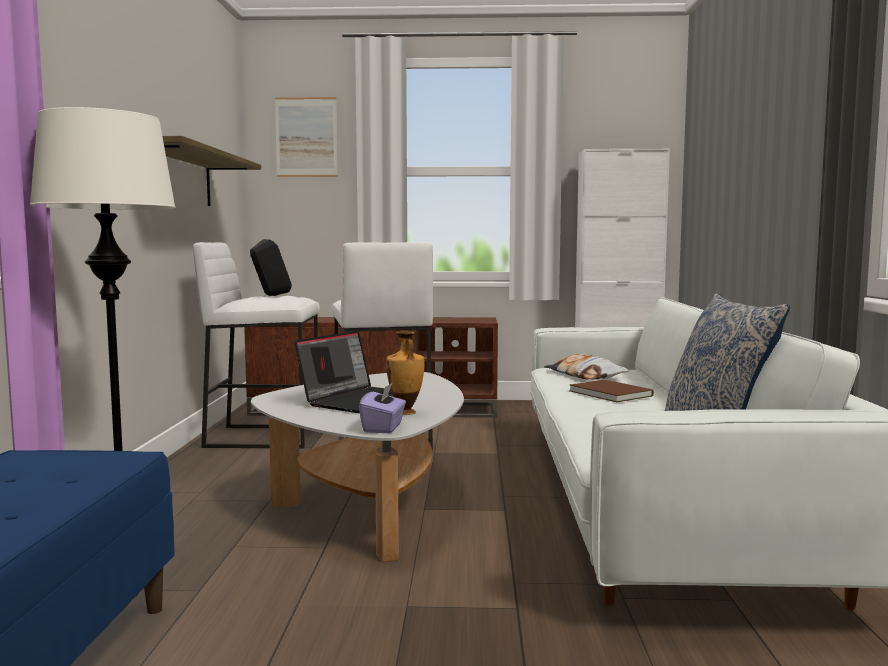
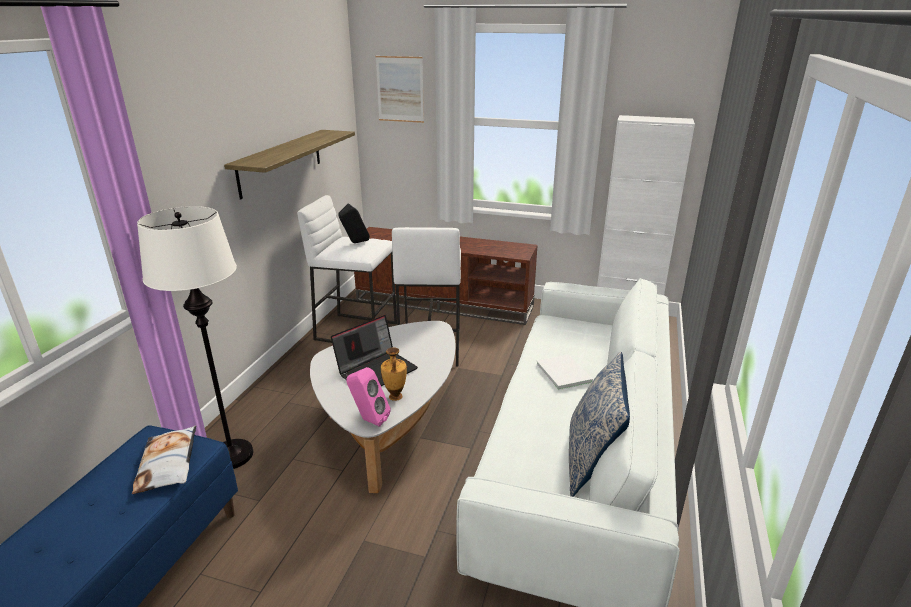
camera: 15 degrees right, 20 degrees up
(383, 428) = (368, 420): purple tissue box -> pink speaker
(585, 375) = (567, 335): pillow -> pillow (169, 464)
(610, 393) = (564, 372): brown book -> white book

